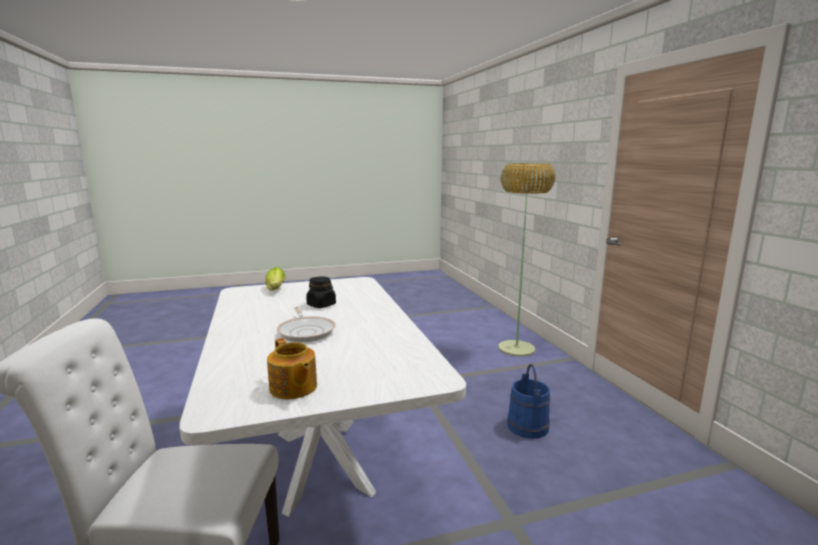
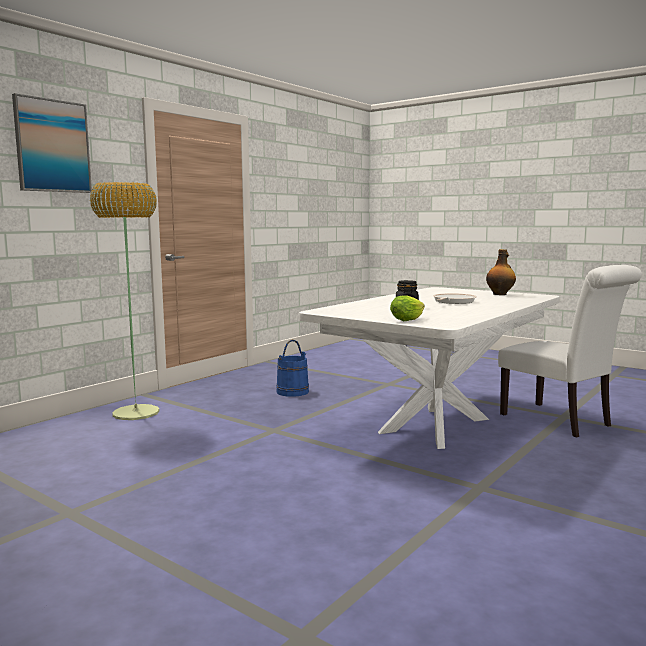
camera: 125 degrees left, 5 degrees down
(293, 388) = (500, 294): teapot -> bottle
(550, 133) = (52, 146): none -> picture

